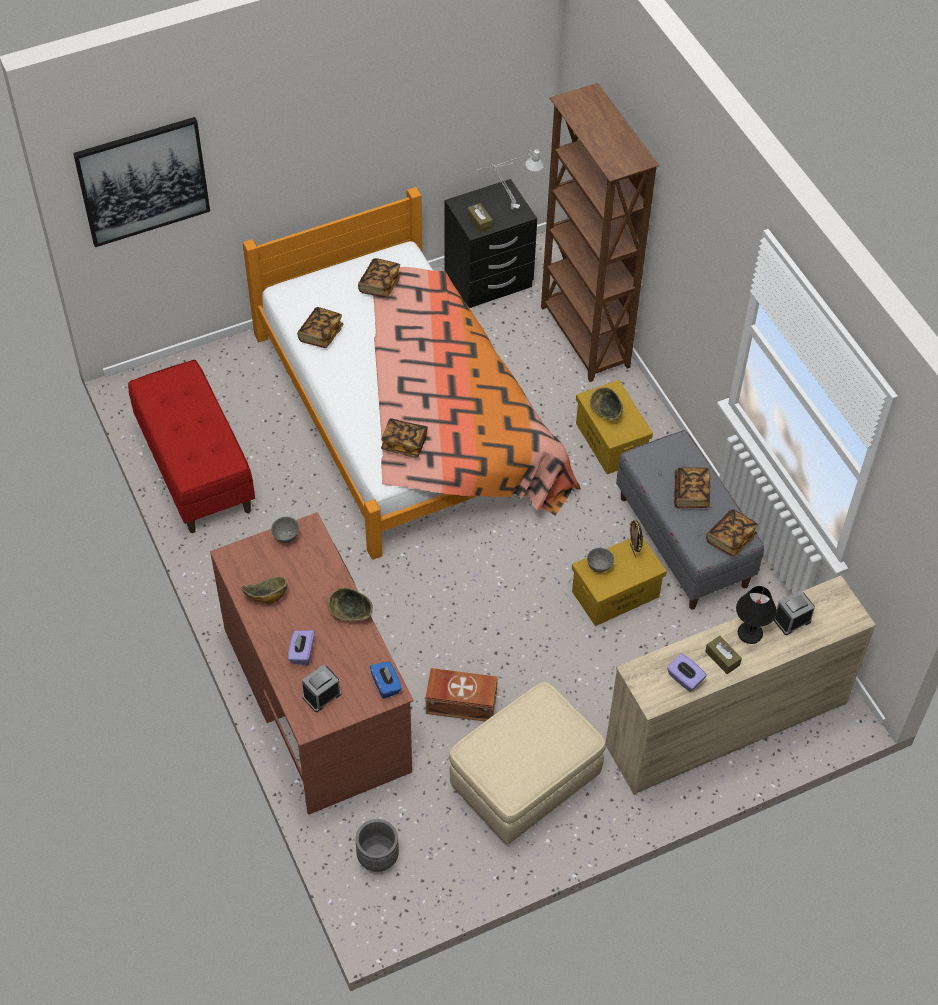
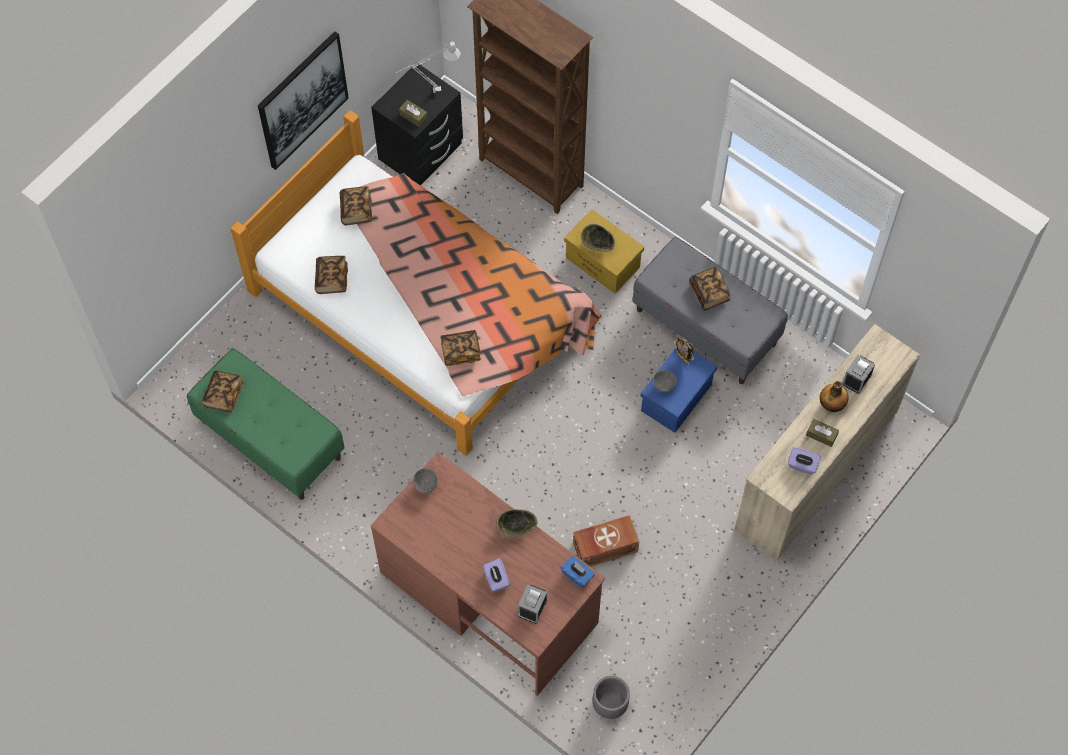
camera: 25 degrees left, 10 degrees up
(143, 181) = (149, 225): picture -> picture (302, 100)
(195, 468) = (270, 439): red bench -> green bench
(266, 597) = (440, 545): bowl -> none
(524, 781) = (688, 589): beige ottoman -> none
(615, 594) = (676, 398): yellow storage box -> blue storage box
(730, 539) = (759, 319): book -> book (223, 395)
(750, 634) = (832, 404): black table lamp -> bottle

